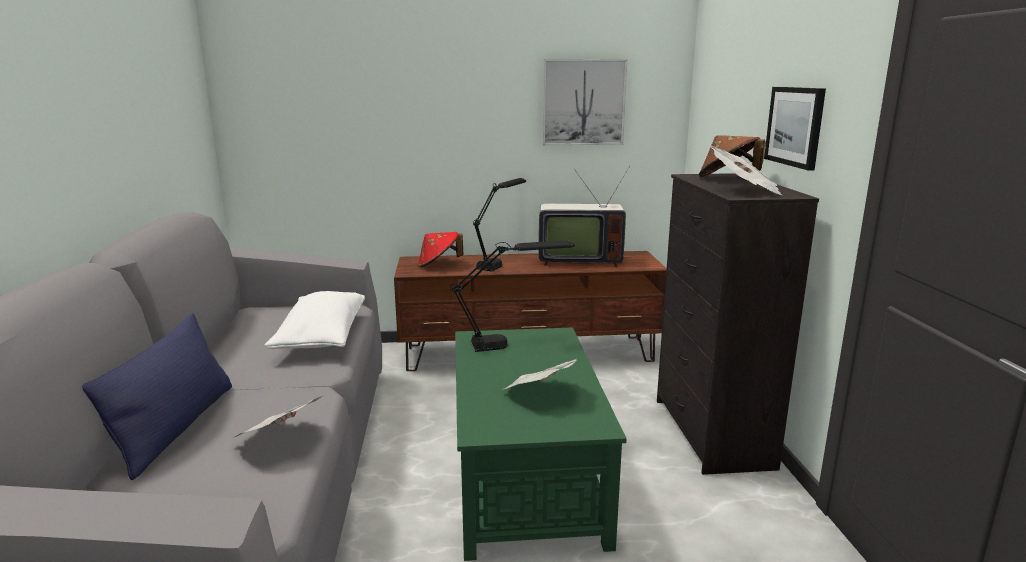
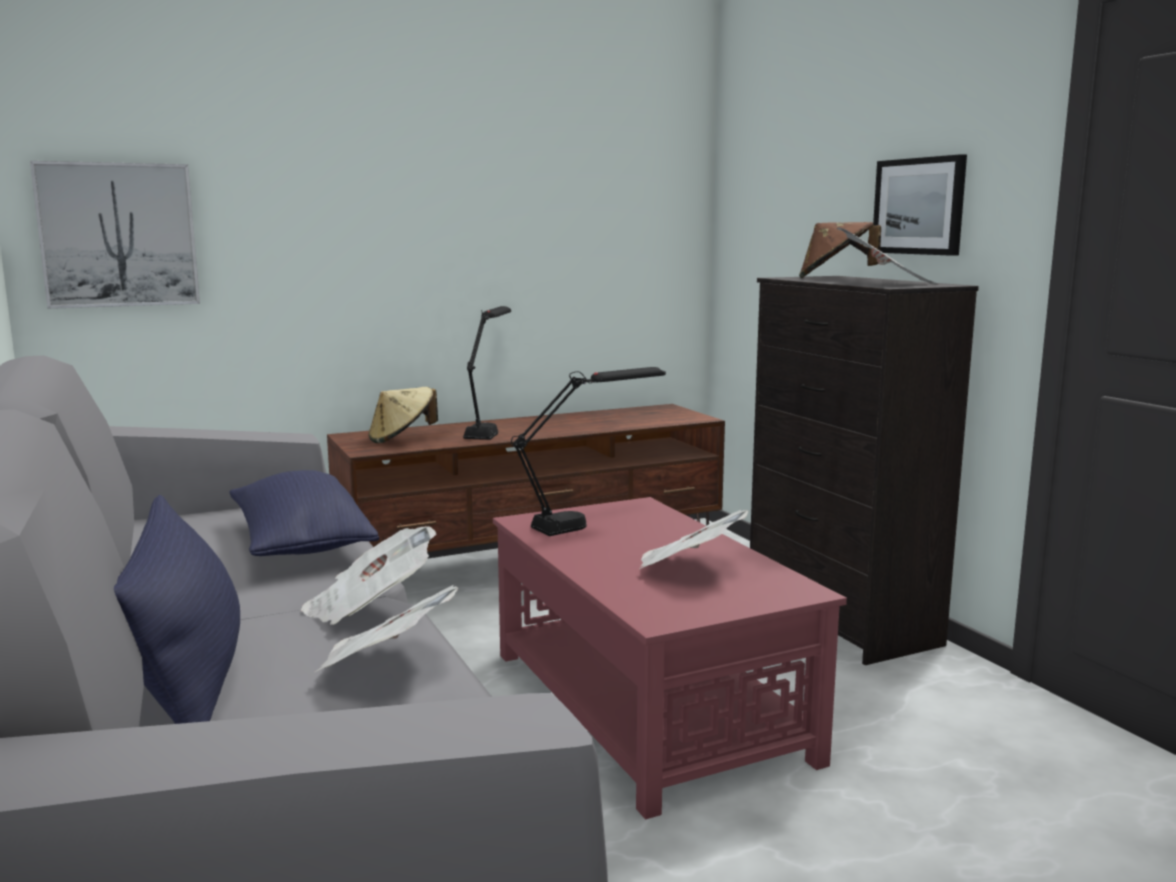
camera: 20 degrees left, 5 degrees down
(309, 394) = (369, 608): none -> newspaper
(321, 338) = (301, 544): white pillow -> blue pillow
(439, 265) = (402, 438): red hat -> beige hat
(525, 474) = (646, 704): green coffee table -> red coffee table
(578, 260) = (596, 419): television -> none
(583, 102) = (582, 198): picture -> picture (118, 235)

